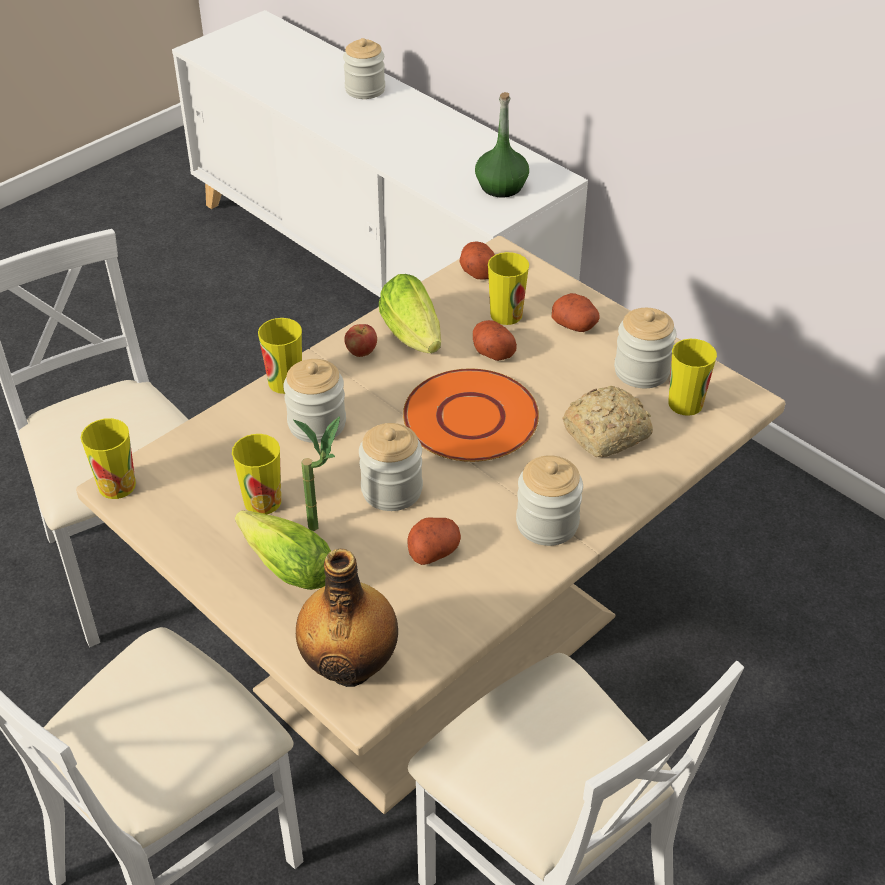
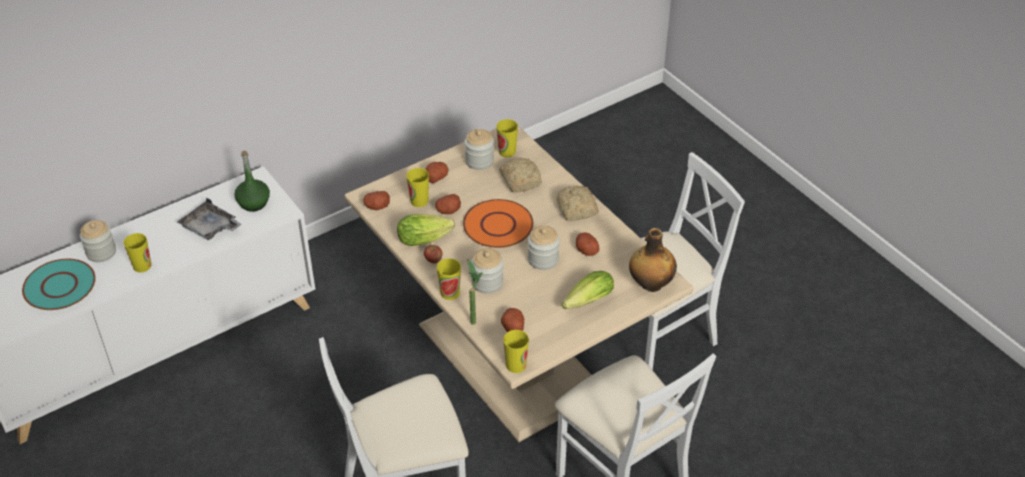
camera: 80 degrees left, 0 degrees up
(211, 469) = (512, 326): none -> potato
(262, 501) = (540, 307): cup -> cup (142, 266)
(298, 75) = (60, 286): none -> turquoise plate
(324, 525) = (562, 286): potted plant -> potted plant (473, 318)
(436, 160) = (210, 228): none -> grey tray
(547, 523) = (576, 210): jar -> bread

